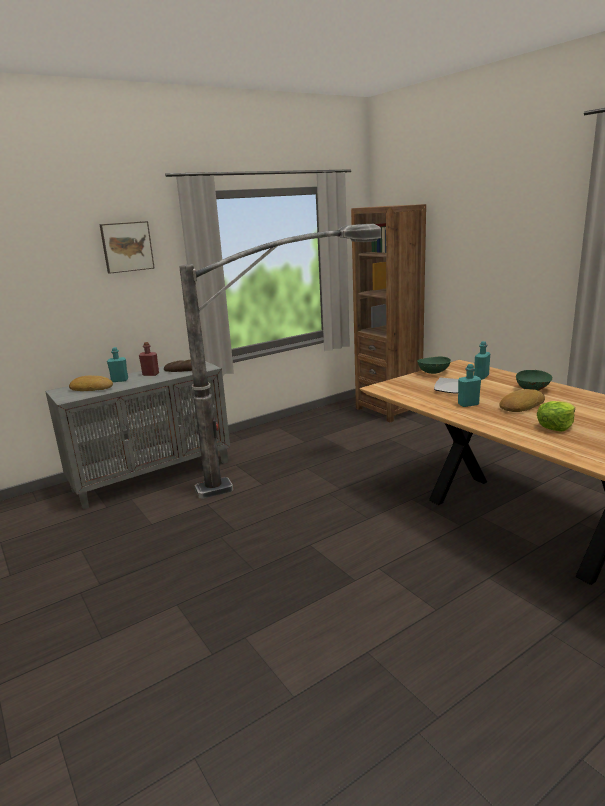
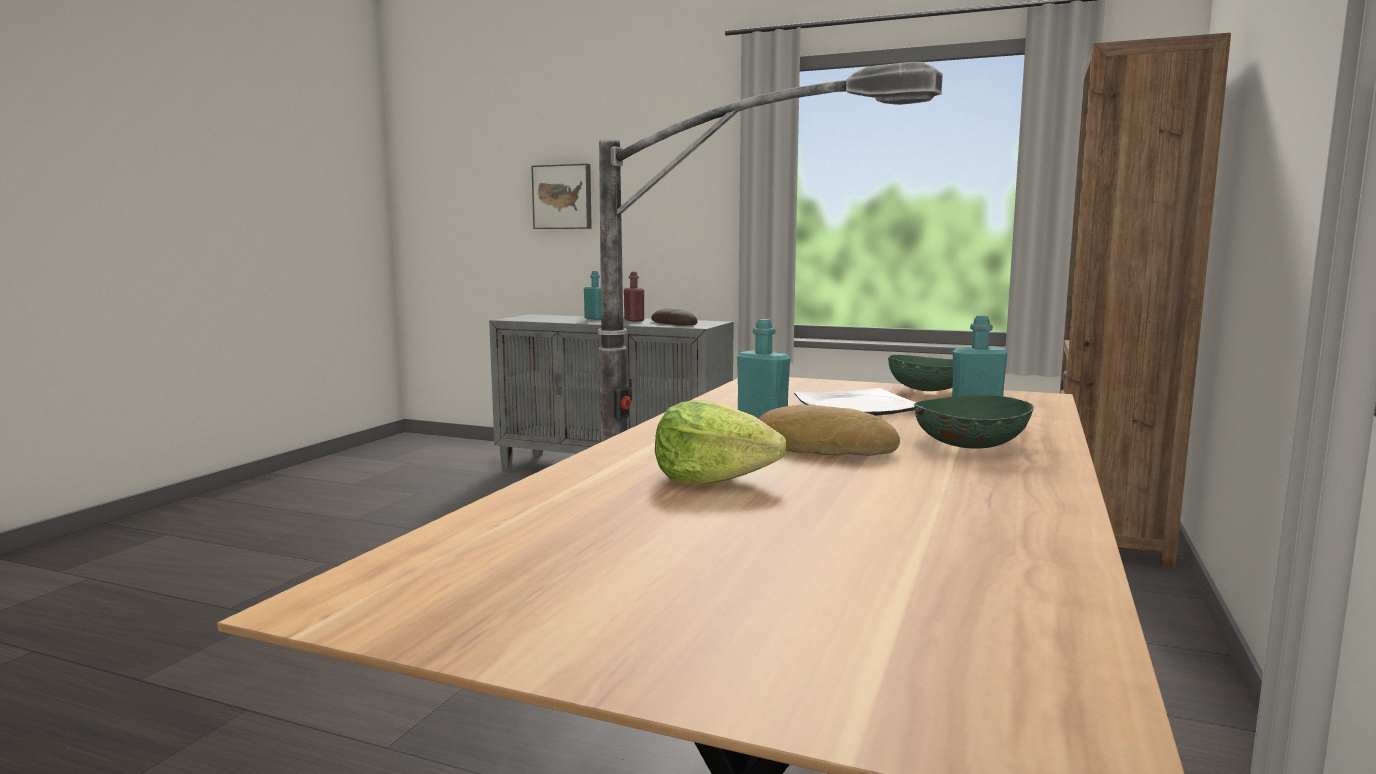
camera: 55 degrees right, 10 degrees down
(92, 388) = (556, 318): bread -> none
(127, 247) = (671, 141): picture -> picture (563, 197)

